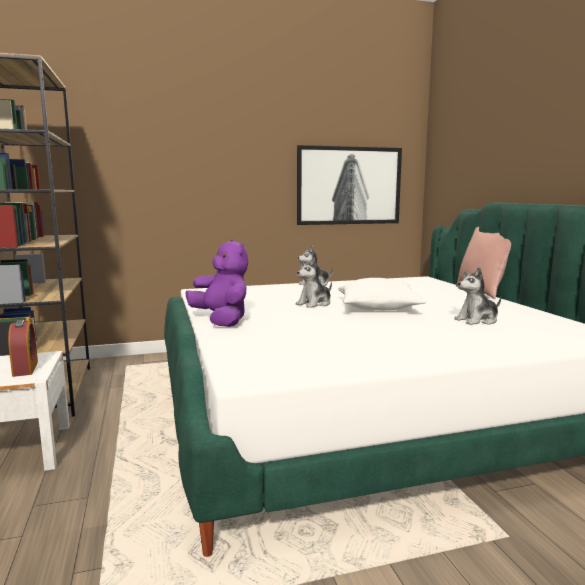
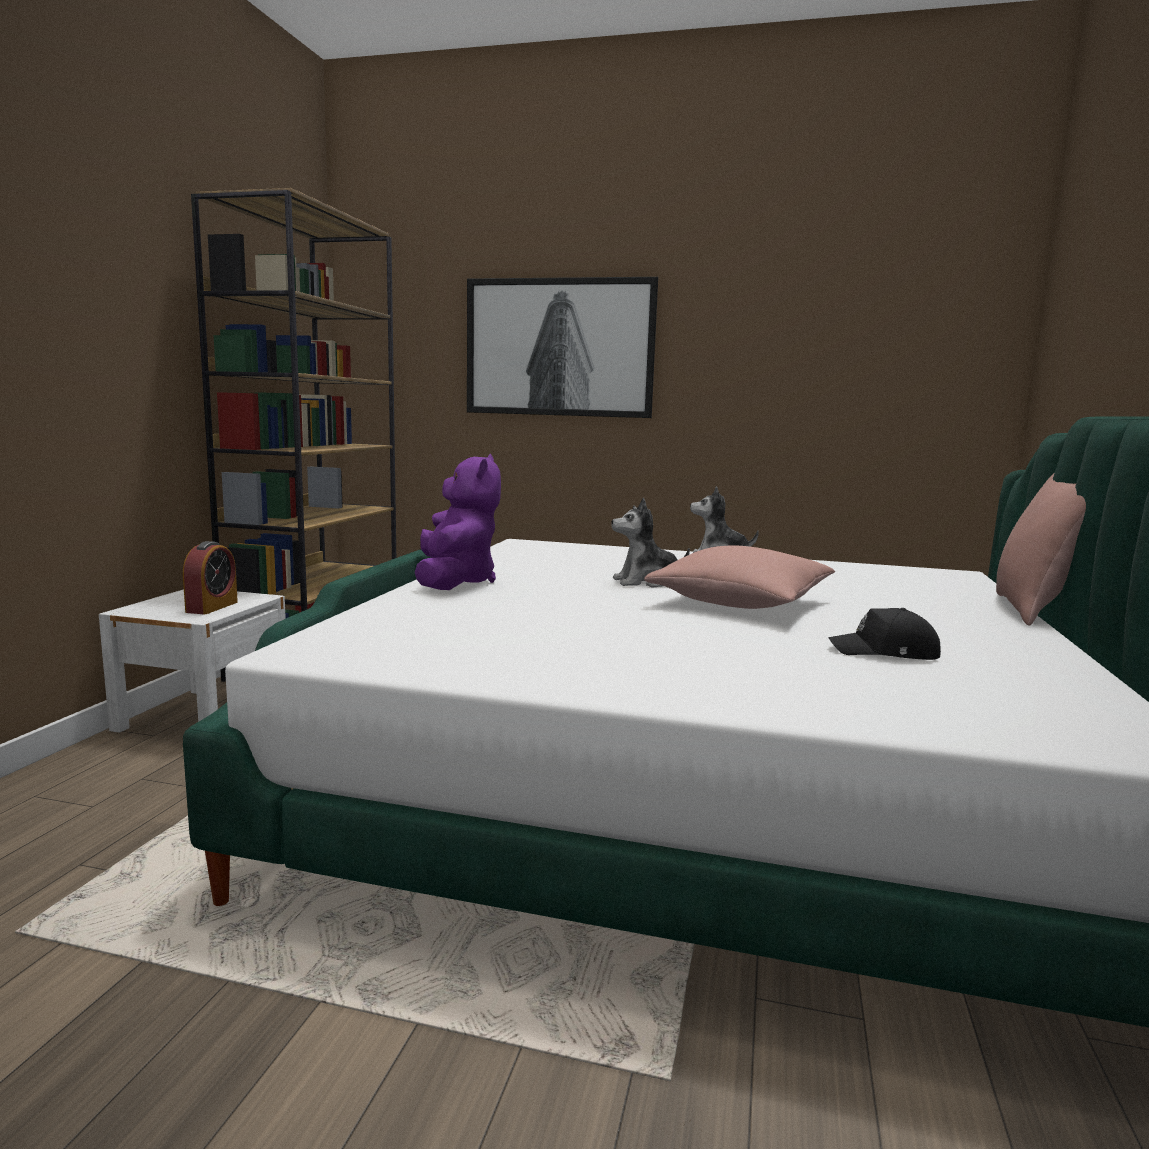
camera: 30 degrees right, 0 degrees up
(349, 185) = (854, 385): picture -> picture (559, 347)
(378, 308) = (740, 603): white pillow -> pink pillow
(477, 320) = (885, 652): plush toy -> black cap

